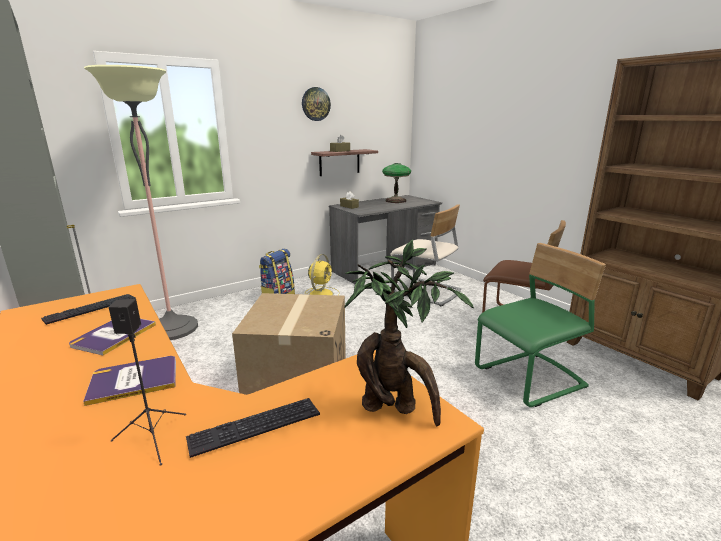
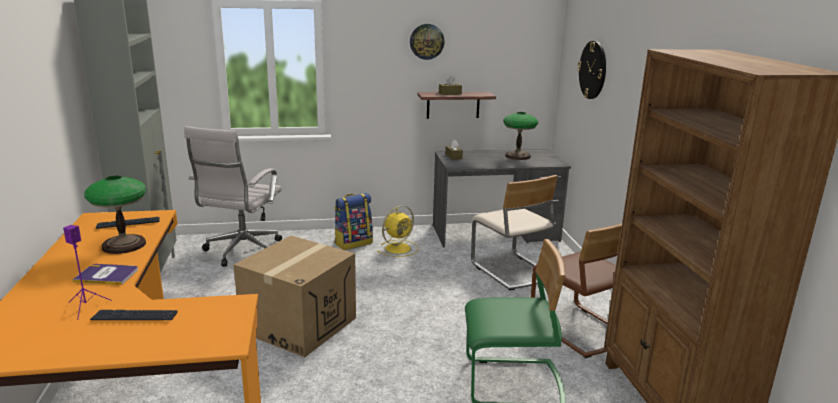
camera: 25 degrees right, 0 degrees up
(113, 335) = (123, 245): book -> table lamp
(153, 438) = (86, 307): black speaker -> purple speaker
(172, 328) = (242, 252): floor lamp -> white office chair
(395, 409) = (215, 330): potted plant -> none
(460, 119) = (593, 70): none -> wall clock

